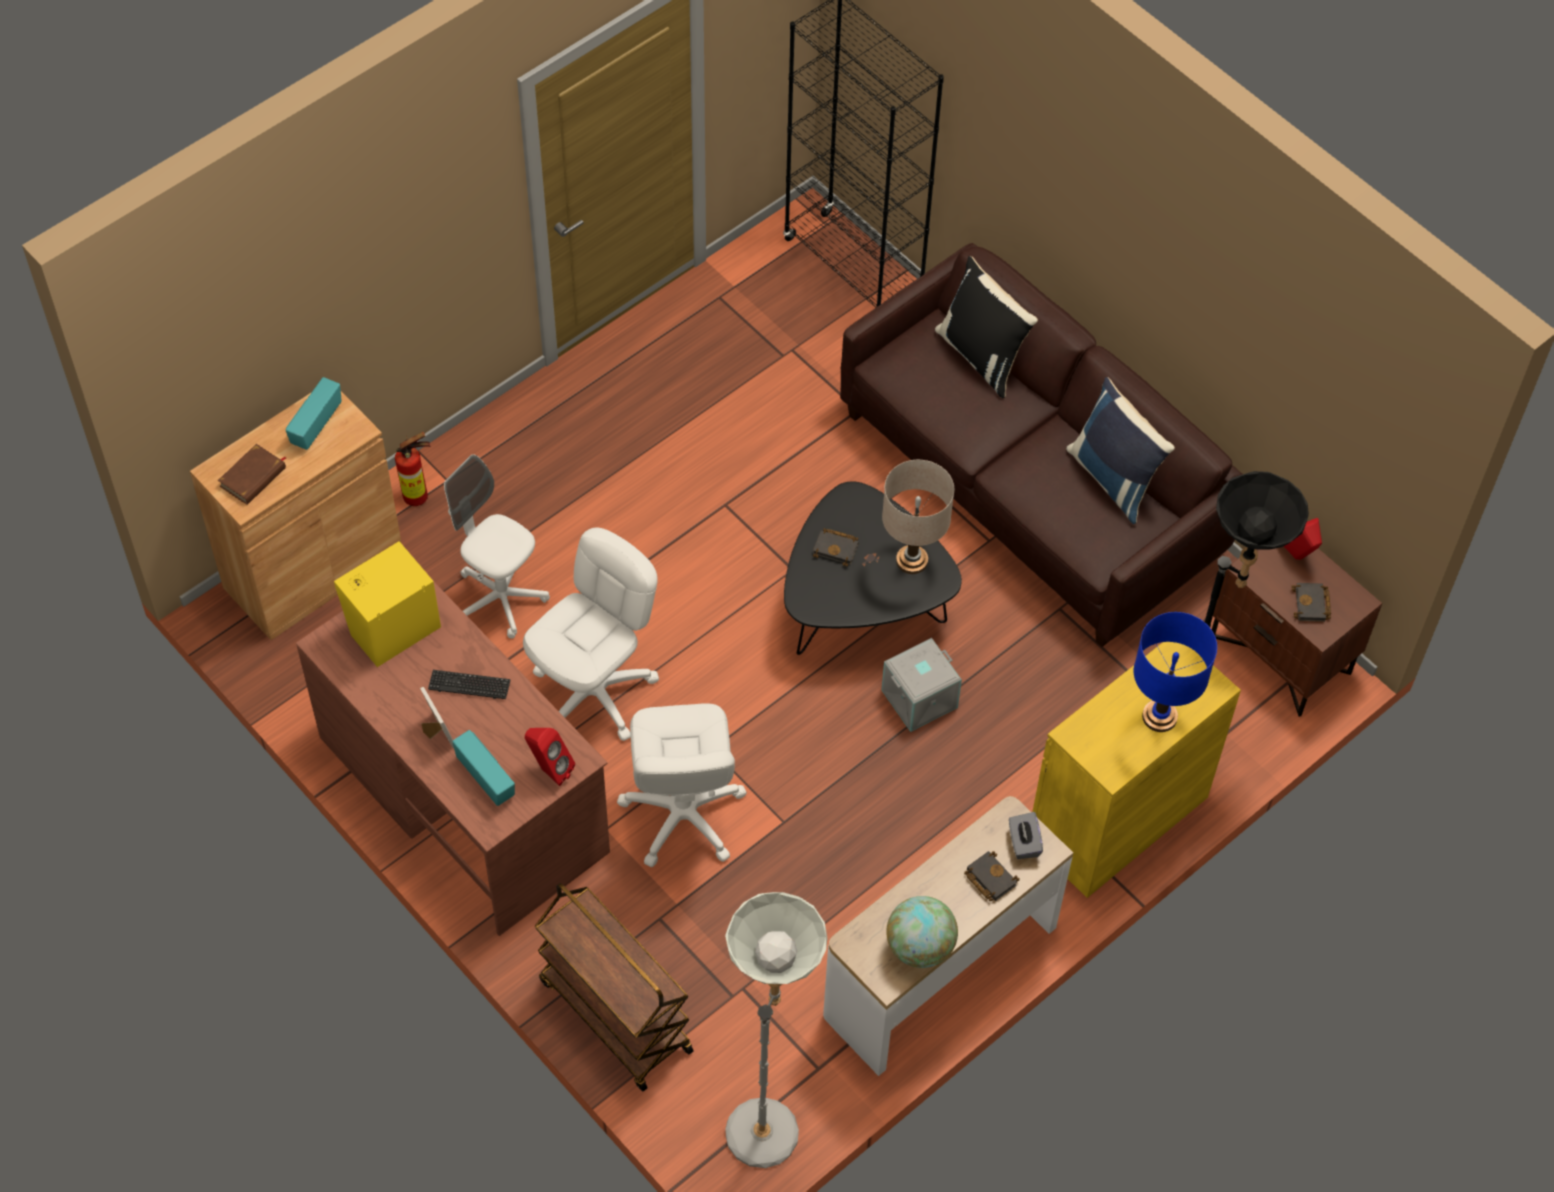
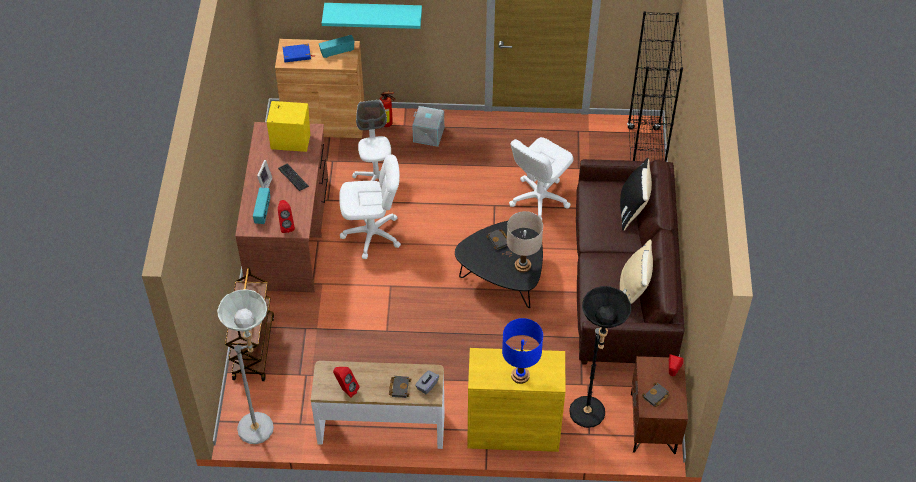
camera: 45 degrees right, 5 degrees down
(253, 477) = (297, 55): brown book -> blue book
(343, 312) = (373, 12): none -> turquoise shelf
(682, 815) = (353, 300): white office chair -> white office chair (539, 199)
(919, 700) = (487, 328): grey storage box -> grey storage box (428, 135)
(920, 947) = (346, 390): globe -> red speaker
(1114, 478) = (633, 291): blue pillow -> beige pillow

